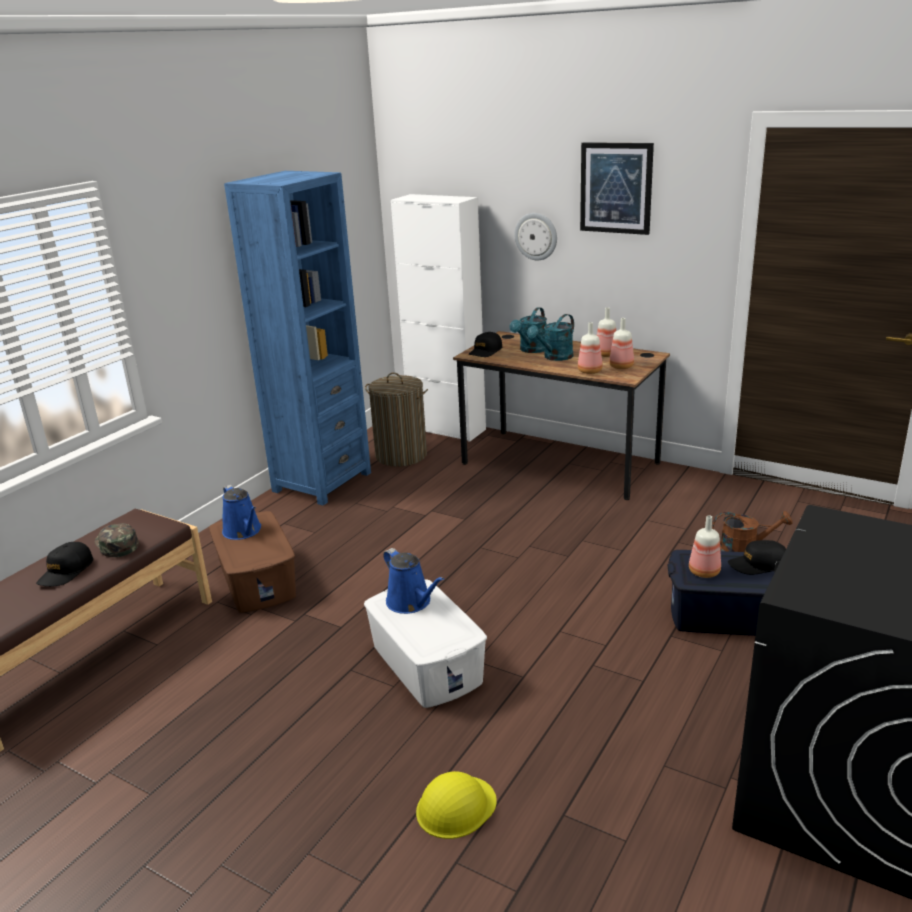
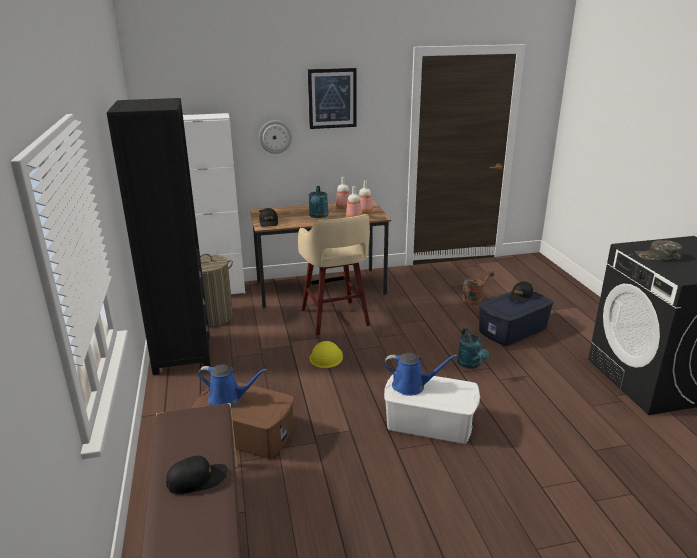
camera: 45 degrees left, 0 degrees up
(66, 572) = (197, 479): black cap -> black cap turned 90 degrees counterclockwise
(116, 544) = (199, 442): green cap -> green cap (657, 256)
(322, 482) = (182, 354): blue bookcase -> black bookcase
(455, 807) = (555, 478): yellow hard hat -> yellow hard hat (326, 357)
(517, 505) = (335, 319): none -> beige stool
(531, 350) = (295, 215): turquoise watering can -> turquoise watering can (471, 364)
(703, 572) = (507, 309): bottle -> none

